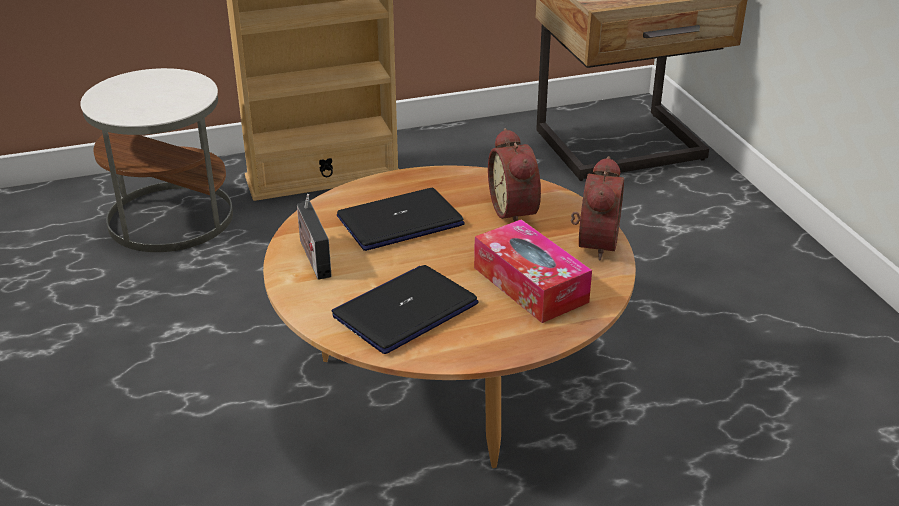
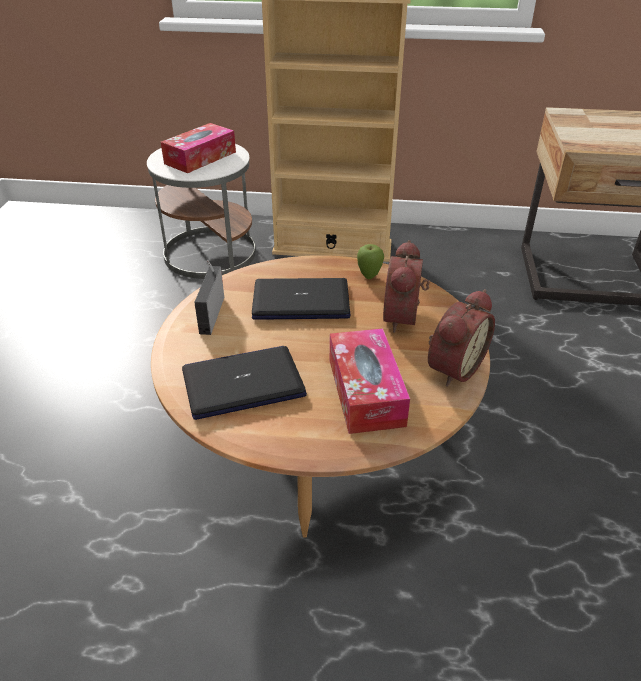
camera: 25 degrees right, 5 degrees up
(154, 94) = (200, 158): none -> tissue box
(451, 181) = (369, 276): none -> apple

